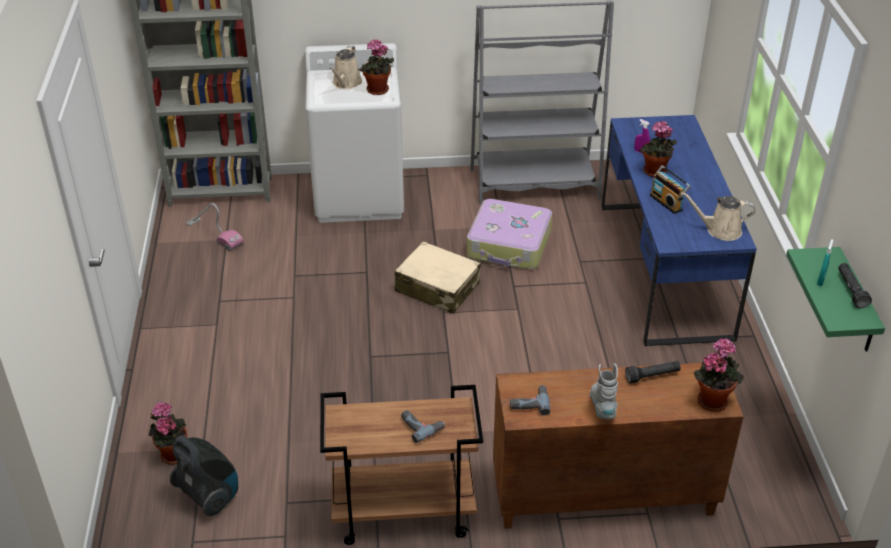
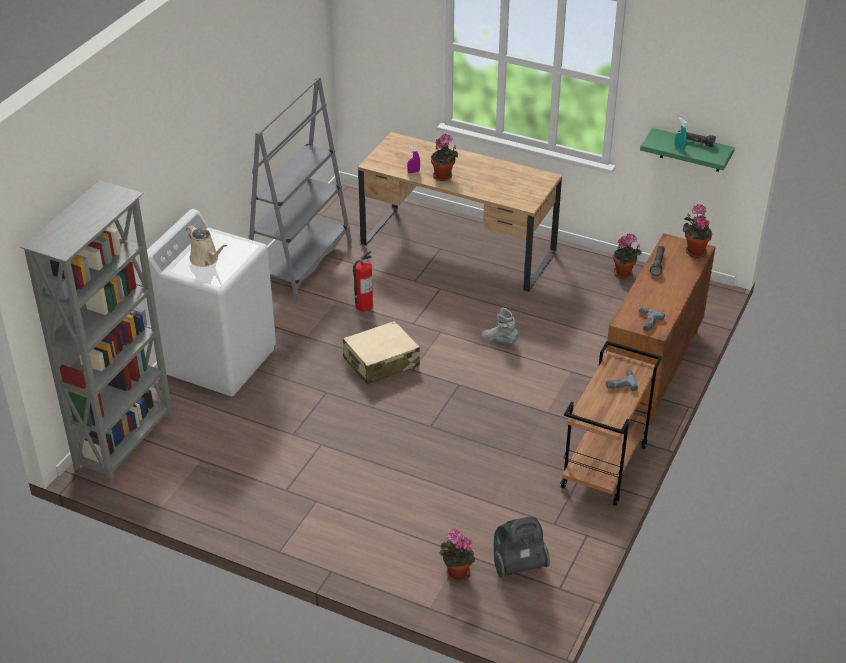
camera: 60 degrees left, 0 degrees up
(214, 234) = (186, 465): vacuum cleaner -> none
(377, 91) = (236, 248): potted plant -> potted plant (624, 273)
(509, 245) = (363, 306): suitcase -> fire extinguisher
(602, 407) = (671, 294): grey boot -> grey boot (499, 341)
(663, 269) = (457, 248): blue desk -> brown desk
(667, 202) = (482, 186): radio -> none
(720, 230) = (532, 180): beige watering can -> none

